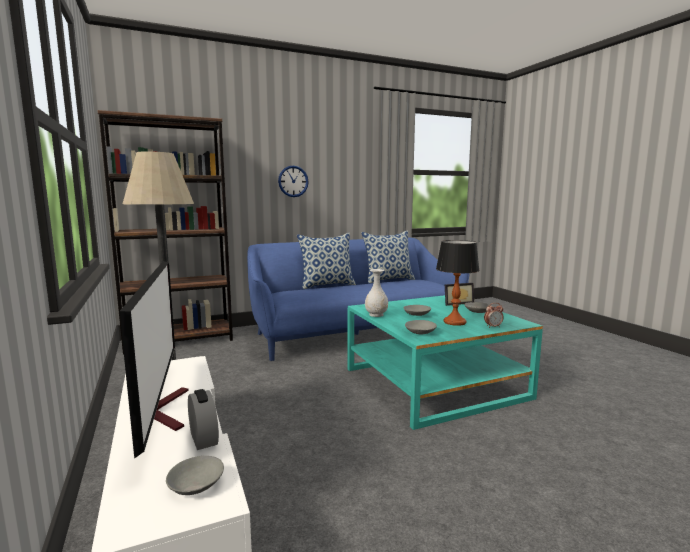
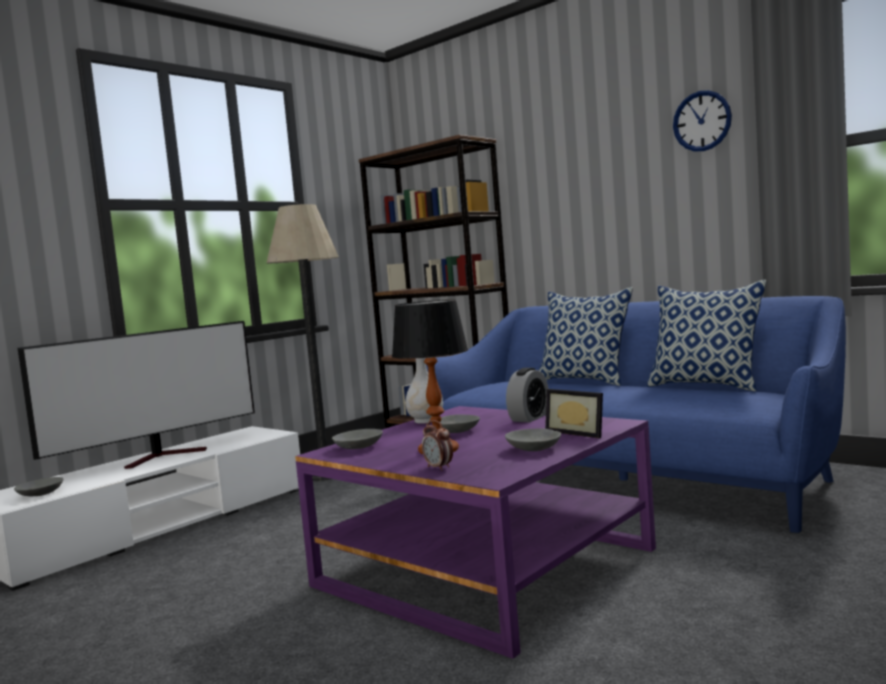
camera: 65 degrees right, 5 degrees down
(203, 439) = (112, 478): alarm clock -> alarm clock (529, 418)
(293, 181) = (602, 201): wall clock -> wall clock (702, 121)
(434, 383) = (485, 567): turquoise coffee table -> purple coffee table

